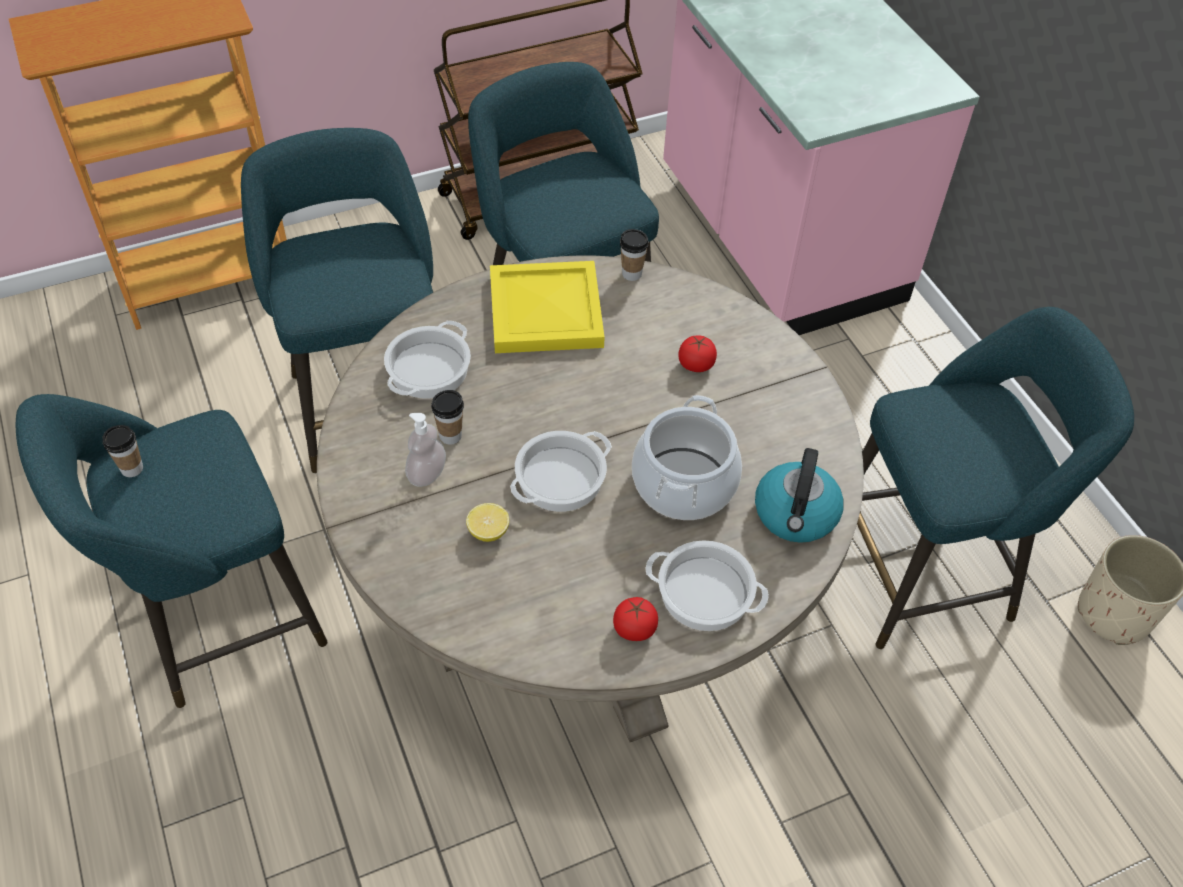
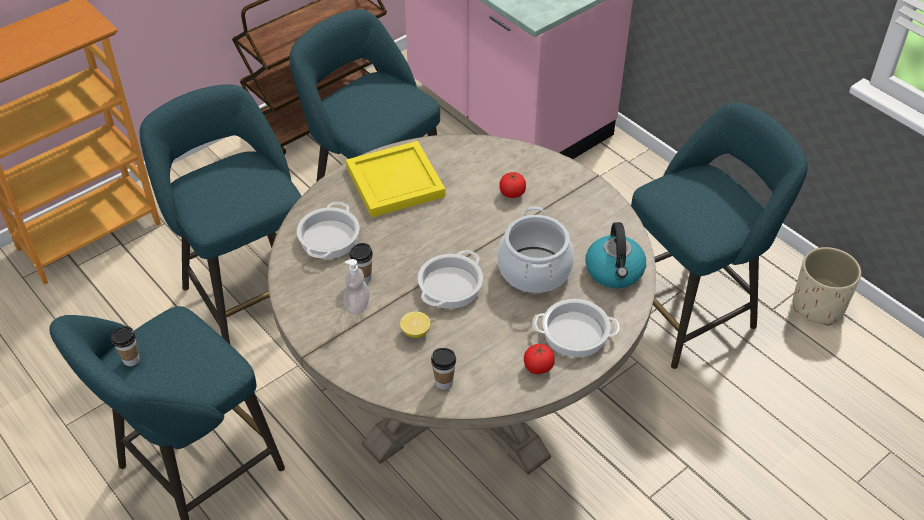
camera: 15 degrees left, 5 degrees down
(632, 274) = (444, 144): cup -> cup (444, 382)

